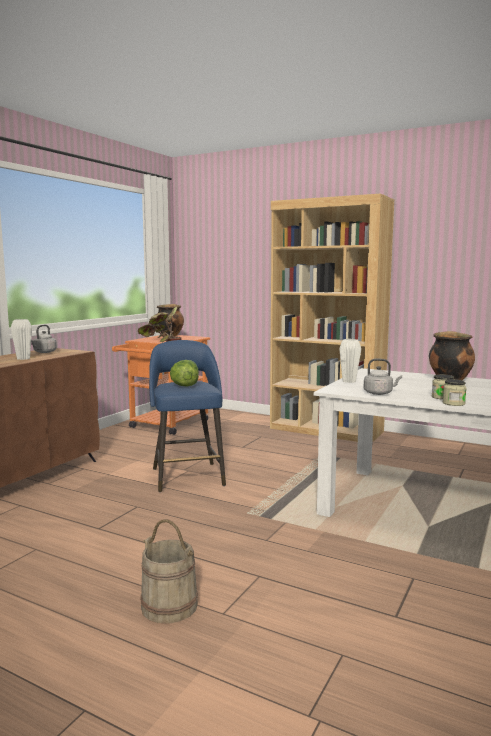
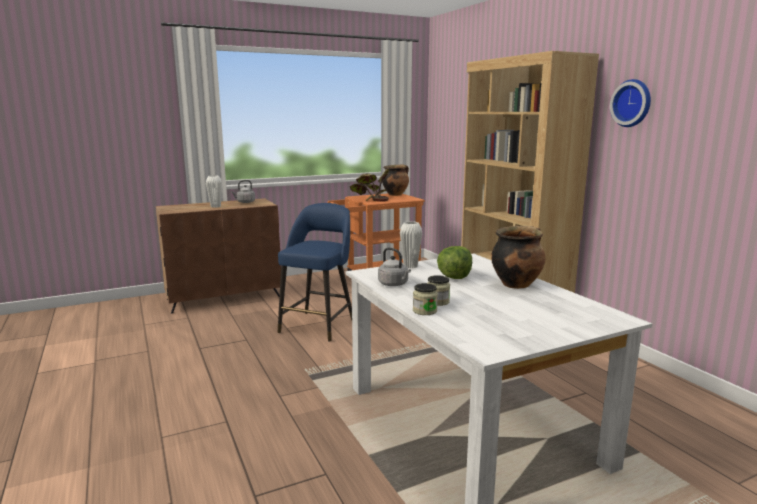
camera: 35 degrees right, 5 degrees up
(169, 606) = (144, 418): beige bucket -> none
(184, 386) = (311, 245): lettuce -> lettuce (454, 277)
(428, 239) = (632, 103): none -> wall clock

